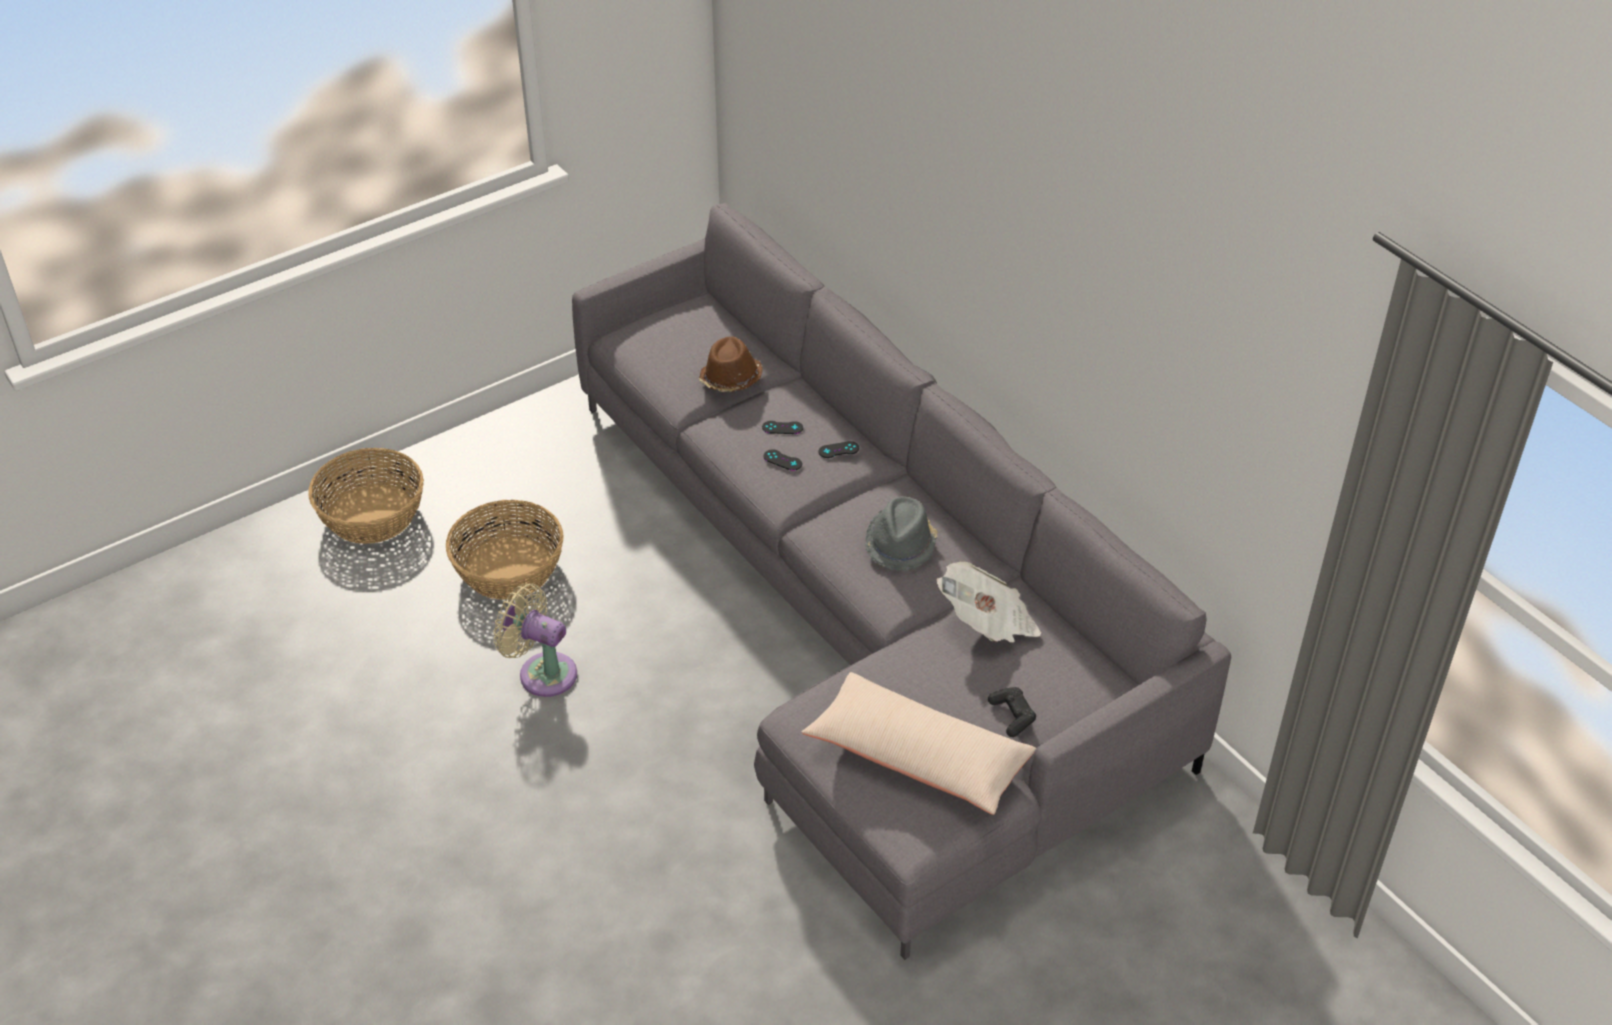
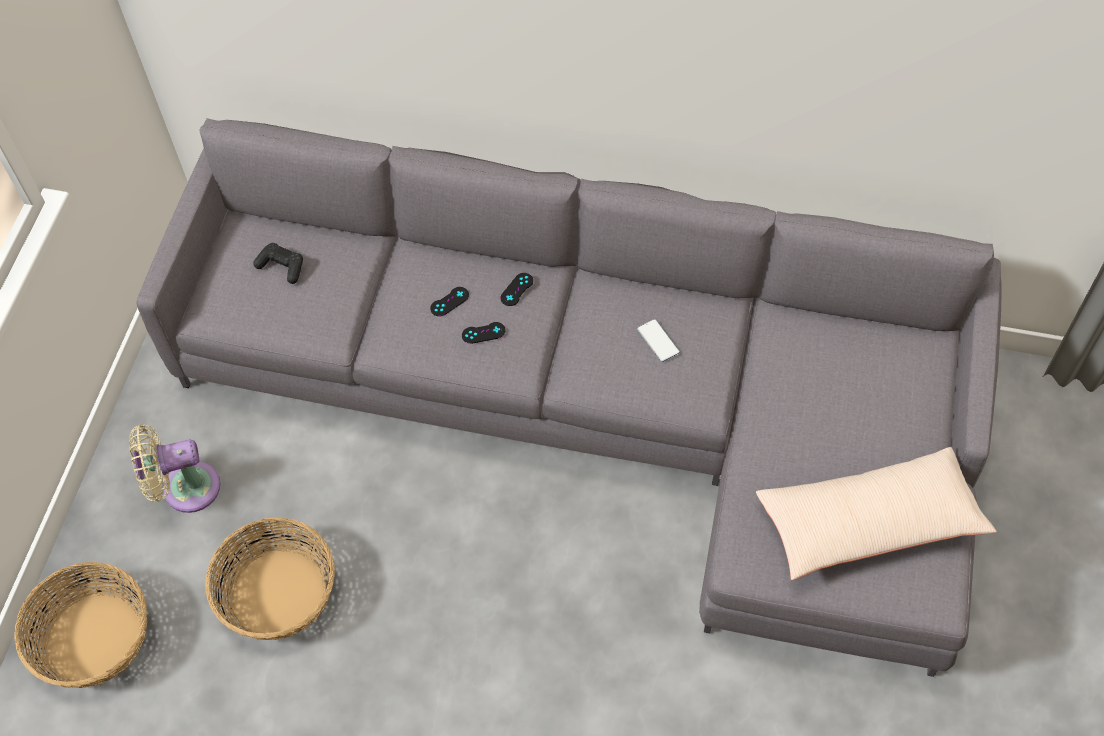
camera: 40 degrees left, 15 degrees up
(542, 672) = (412, 666): beige fan -> beige fan (185, 488)
(730, 379) = (355, 286): brown hat -> none
(901, 544) = (658, 341): grey hat -> phone
(988, 623) = (793, 362): newspaper -> none
(1012, 716) = (895, 430): black game controller -> black game controller (282, 267)

